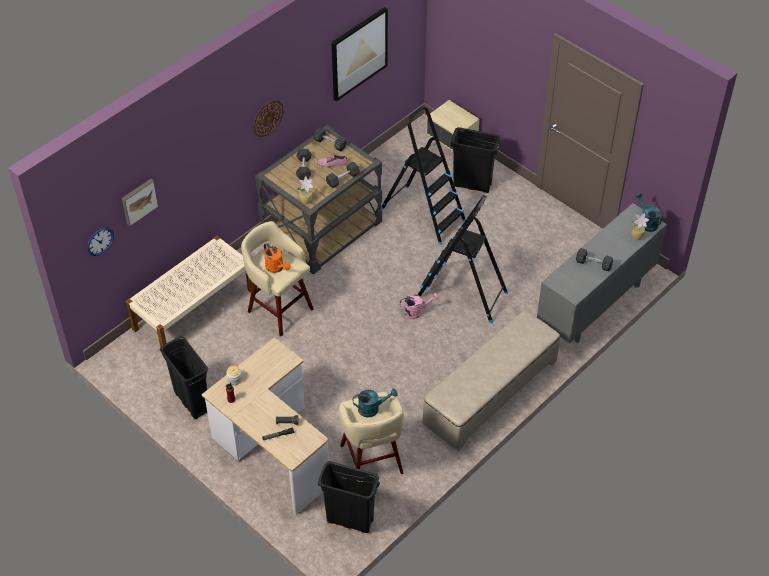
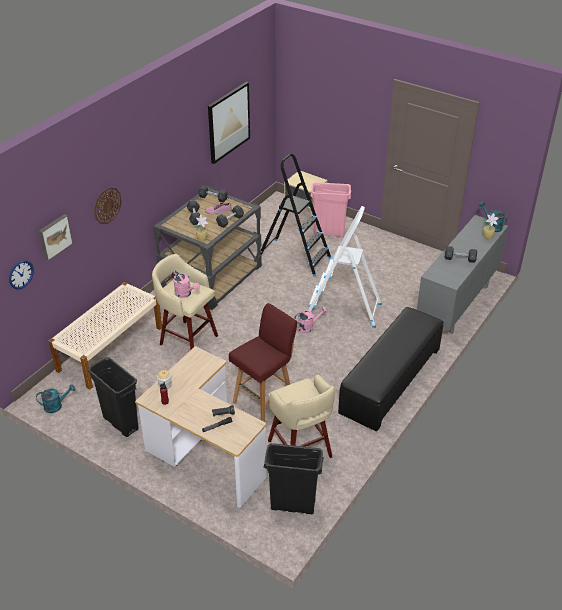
camera: 10 degrees left, 10 degrees down
(267, 118) = (160, 170): wall clock -> wall clock (107, 205)
(276, 268) = (185, 294): orange watering can -> pink watering can
(347, 398) = (264, 401): none -> red stool
(372, 408) = (300, 392): turquoise watering can -> turquoise watering can (56, 405)
(461, 294) = (343, 310): black step ladder -> white step ladder
(472, 185) = (329, 233): black trash can -> pink trash can
(490, 392) = (390, 380): beige bench -> black bench

